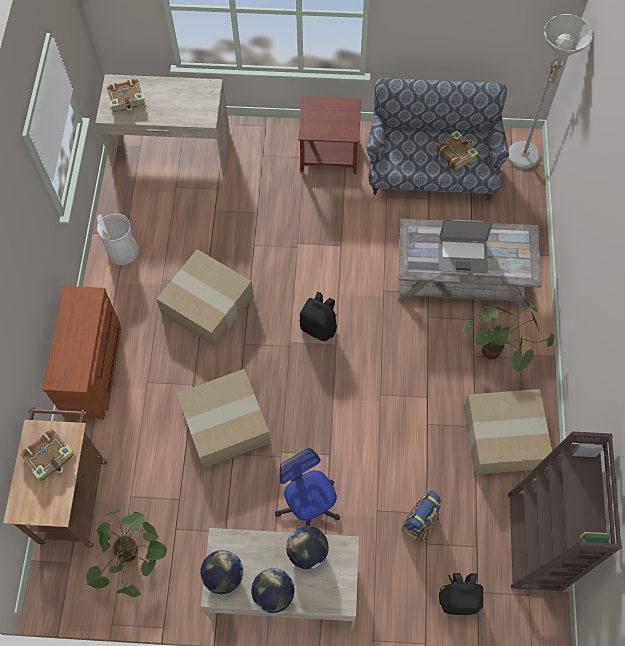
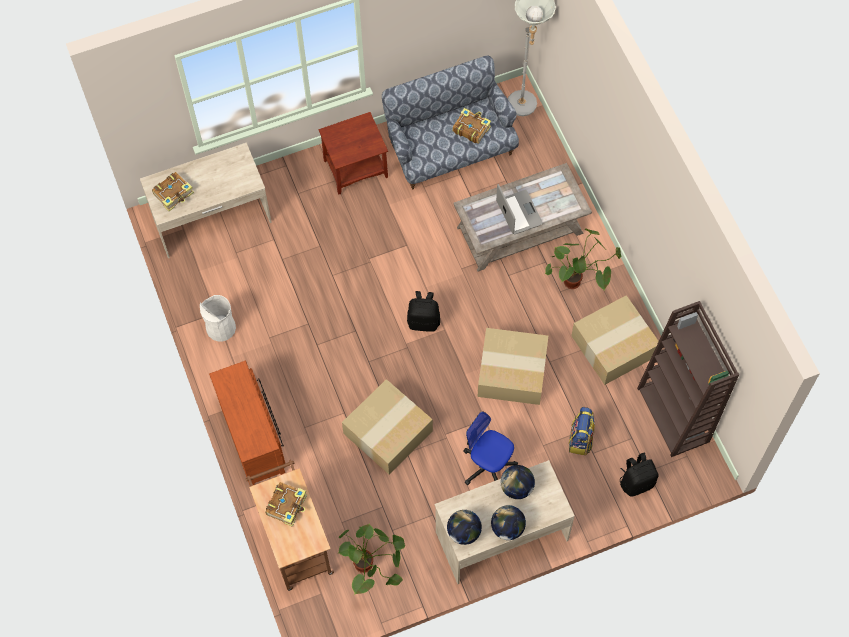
camera: 25 degrees left, 0 degrees up
(206, 305) = (319, 343): cardboard box -> cardboard box (511, 373)
(462, 255) = (518, 213): laptop -> laptop turned 90 degrees counterclockwise

